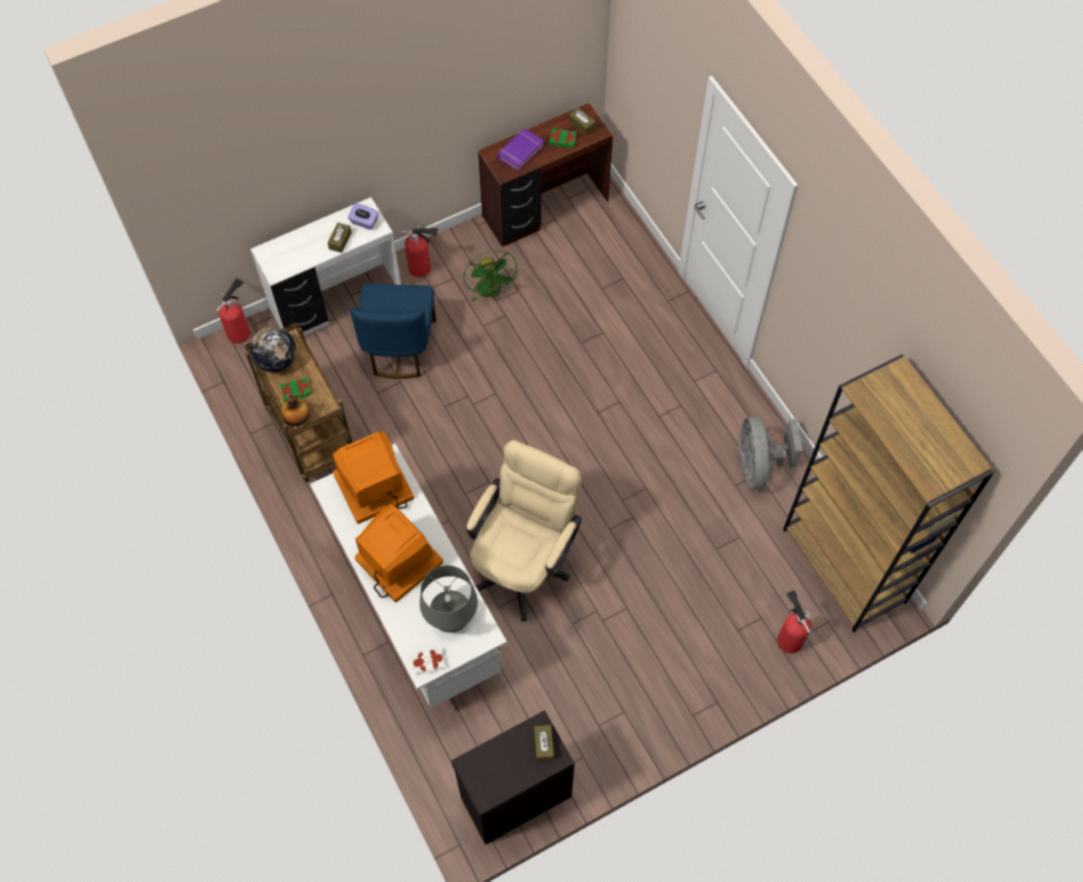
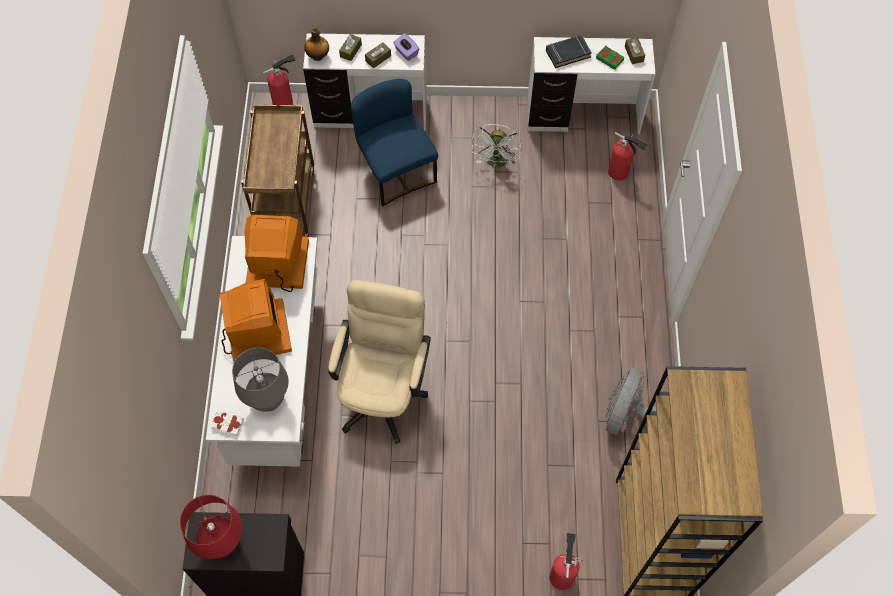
camera: 30 degrees right, 0 degrees up
(276, 361) = (271, 129): globe -> none
(296, 391) = (270, 159): green book -> none
(298, 420) = (257, 182): bottle -> bottle (318, 56)
(399, 347) = (396, 171): blue chair -> blue chair turned 120 degrees clockwise
(422, 268) = (453, 118): fire extinguisher -> fire extinguisher (620, 173)
(492, 292) = (497, 163): green fan -> white fan
(500, 770) = (222, 542): none -> red table lamp
(520, 152) = (568, 53): purple book -> black book
(523, 562) = (383, 391): beige office chair -> beige office chair turned 45 degrees counterclockwise
(543, 744) = (269, 542): brown tissue box -> brown tissue box (350, 51)
(546, 209) = (583, 117): brown desk -> white desk

